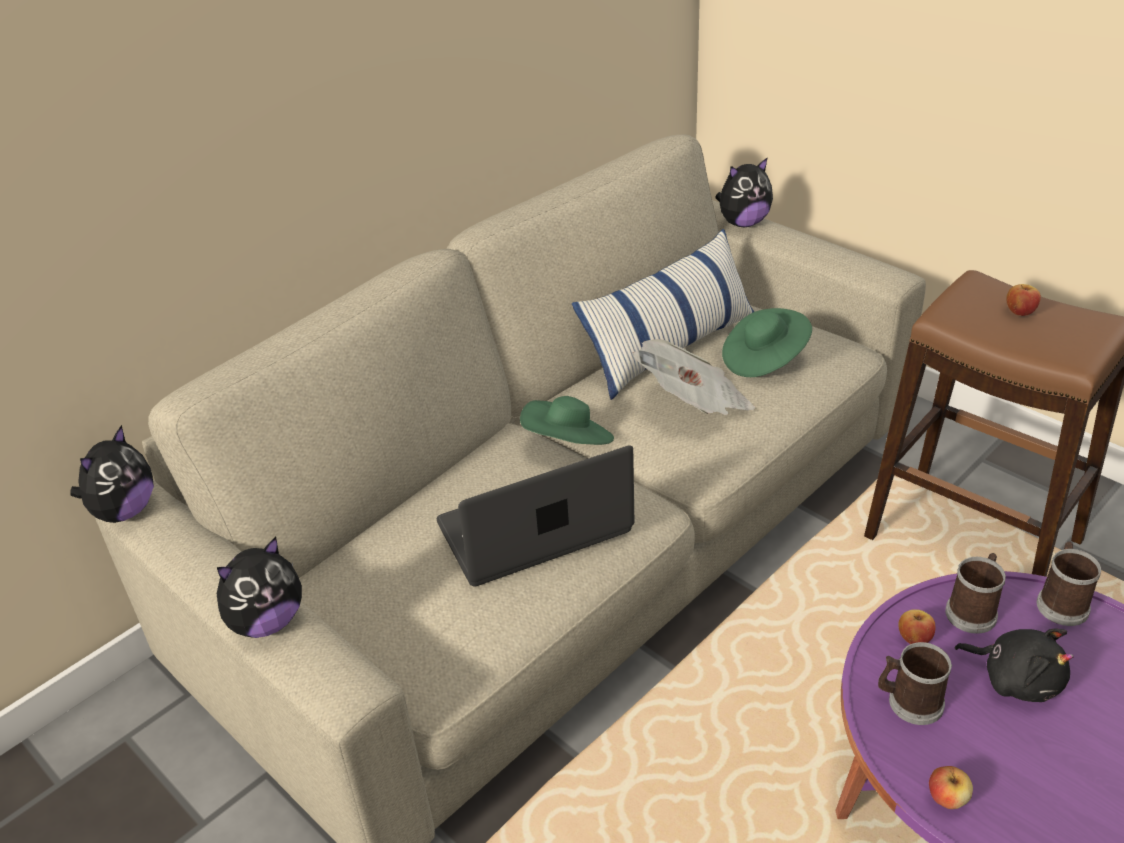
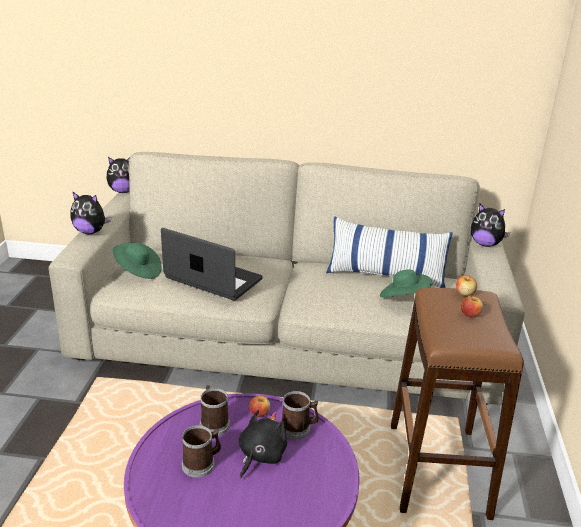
camera: 50 degrees right, 10 degrees down
(568, 444) = (283, 273): green hat -> green hat (138, 271)
(694, 404) = (343, 290): newspaper -> none
(947, 798) = (157, 449): apple -> apple (465, 293)
(1016, 679) = (260, 456): black plush toy -> black plush toy turned 150 degrees counterclockwise
(1061, 602) = (335, 458): mug -> mug (202, 464)

